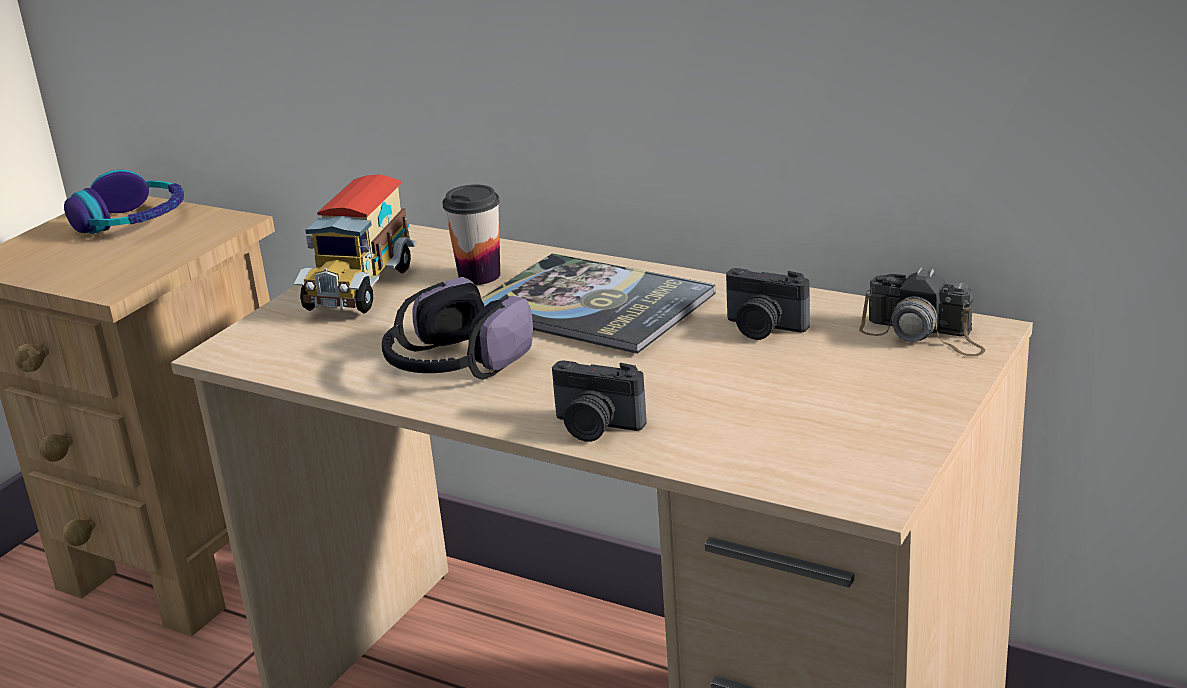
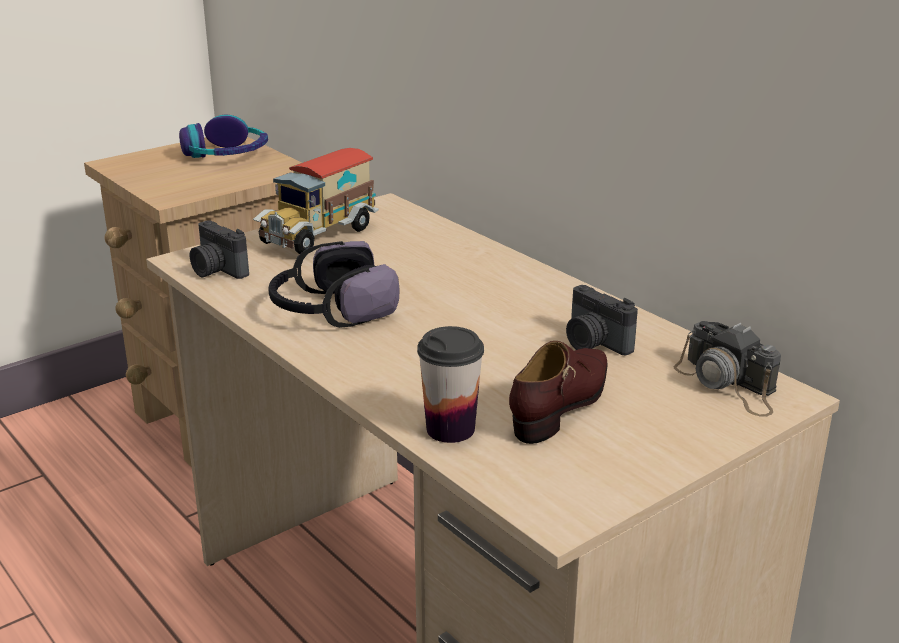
camera: 20 degrees right, 0 degrees up
(479, 276) = (411, 247): cup -> cup (450, 429)
(592, 306) = (474, 291): book -> none
(595, 427) = (388, 389): camera -> camera (217, 270)
(784, 394) = (563, 404): none -> brown shoe

